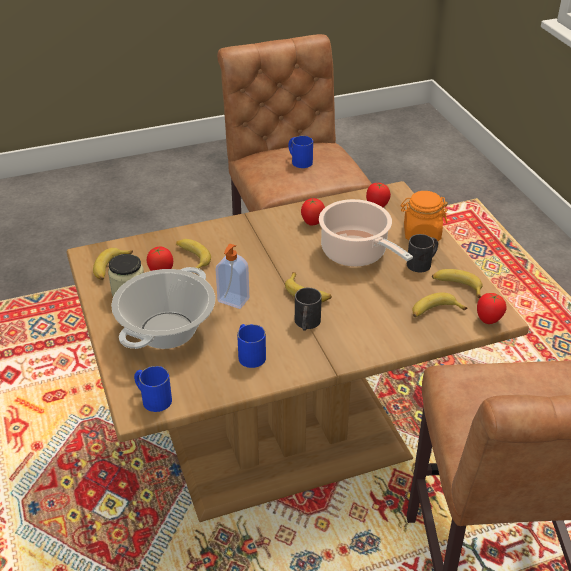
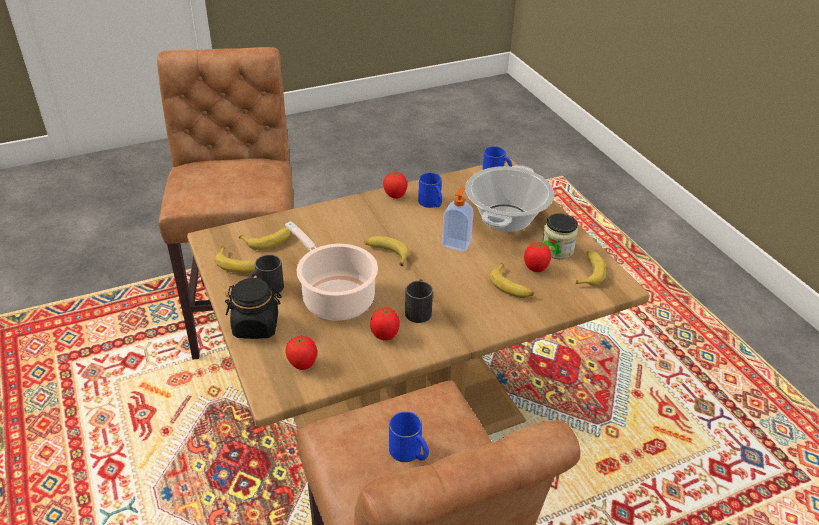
camera: 175 degrees right, 0 degrees up
(306, 324) = (386, 227): black mug -> black mug (418, 309)
(421, 233) = (256, 326): orange jar -> black jar
(488, 320) = (222, 234): tomato -> tomato (395, 196)

